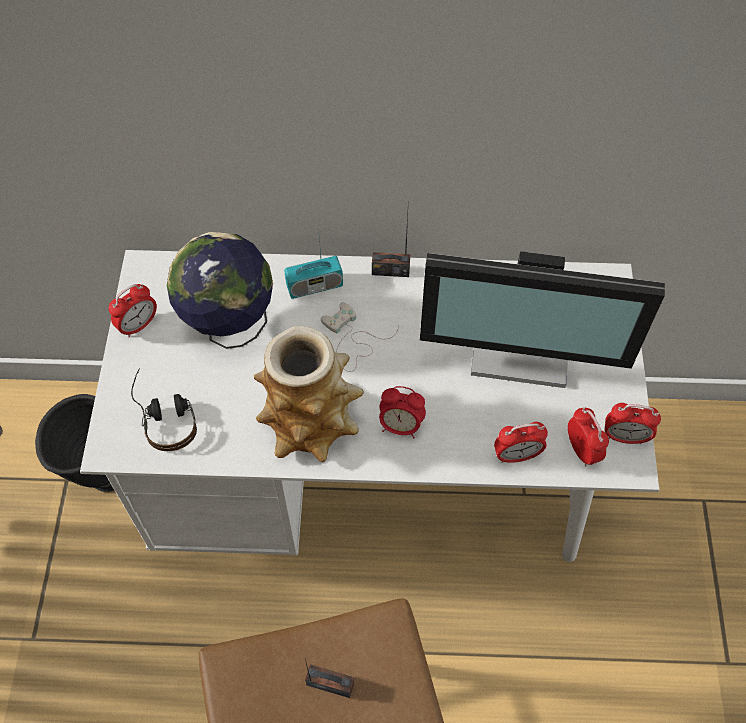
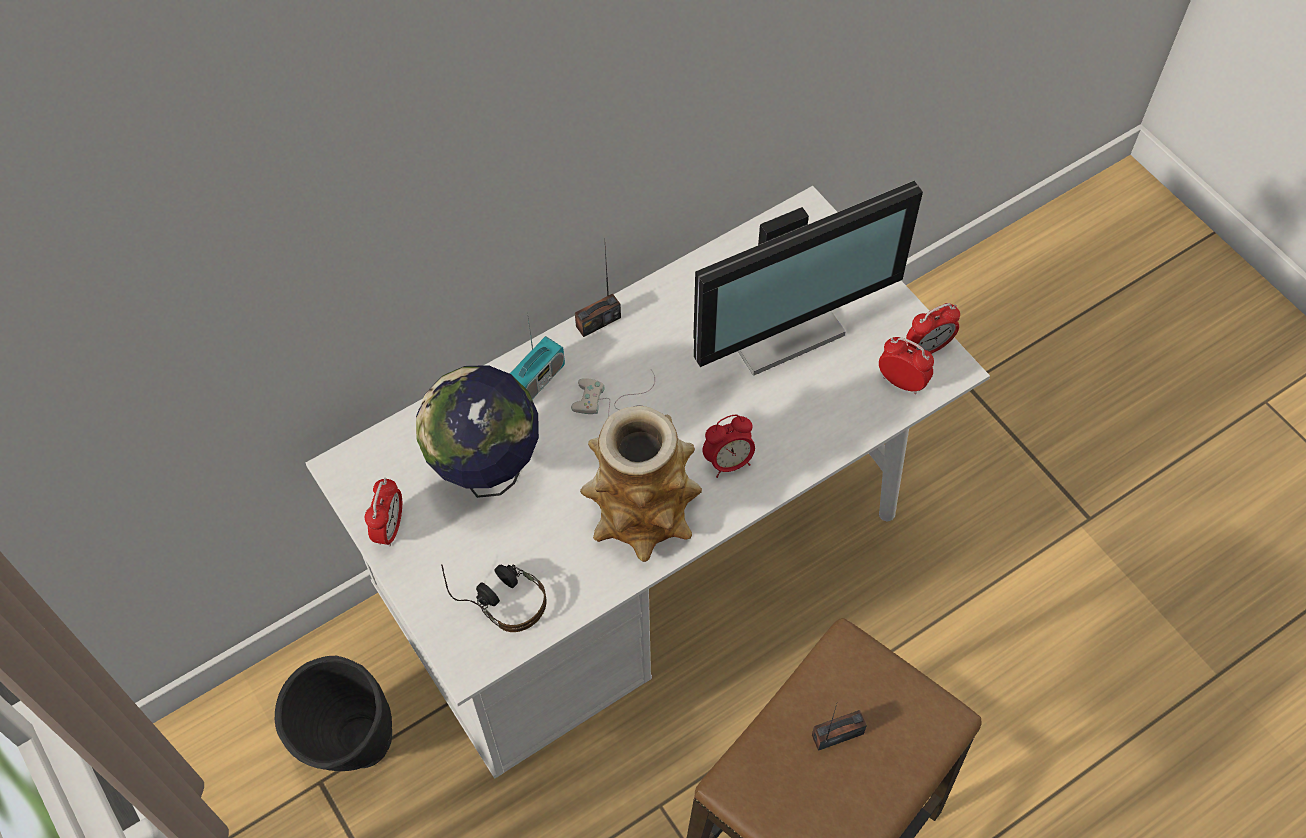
camera: 35 degrees left, 0 degrees up
(516, 455) = (851, 422): alarm clock -> none

